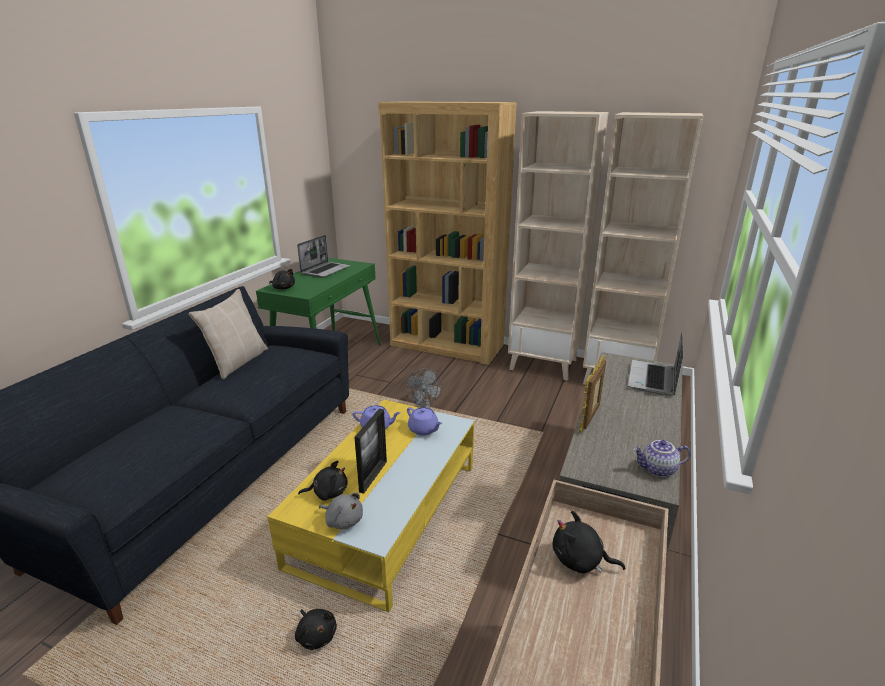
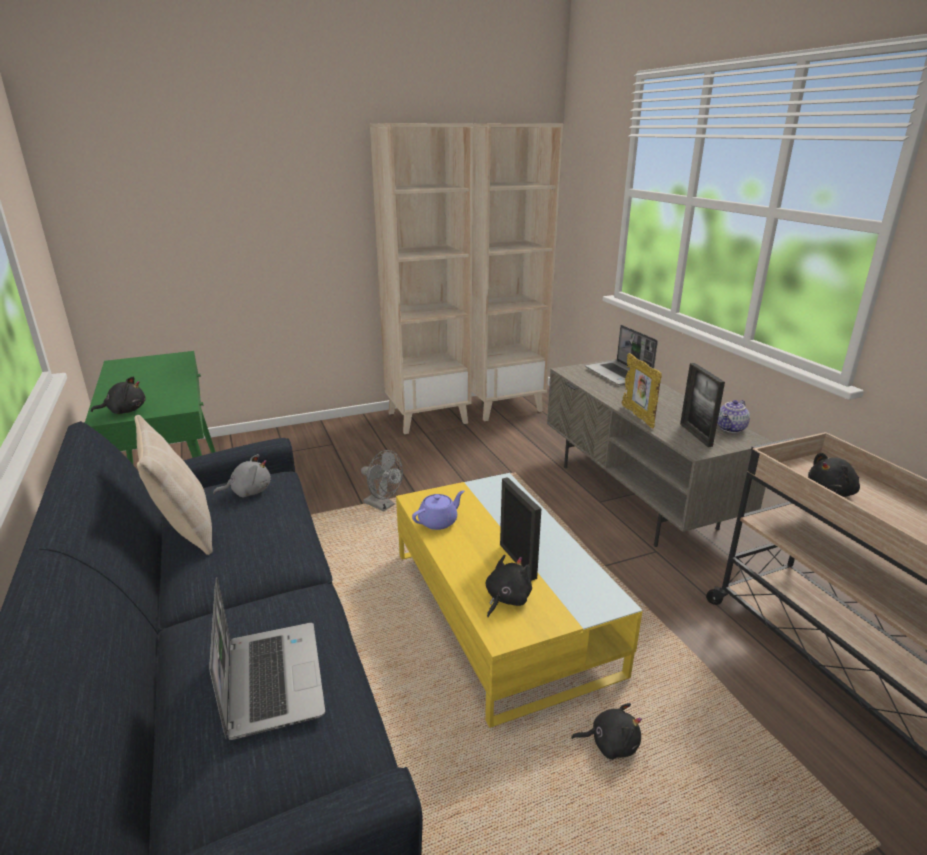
camera: 45 degrees left, 0 degrees up
(325, 270) = (140, 375): laptop -> laptop (271, 678)
(343, 520) = (563, 609): grey plush toy -> grey plush toy (248, 492)
(424, 430) = (485, 501): purple teapot -> none
(447, 346) = (305, 436): brown bookcase -> none
(609, 457) = (695, 435): none -> picture frame

